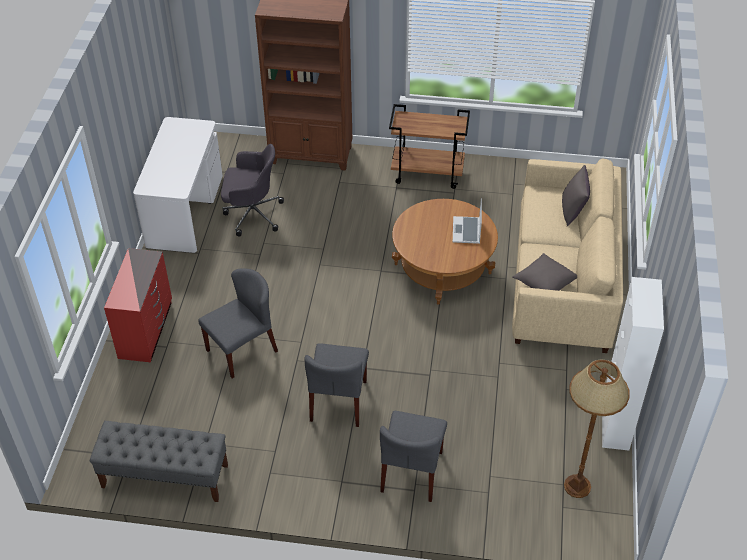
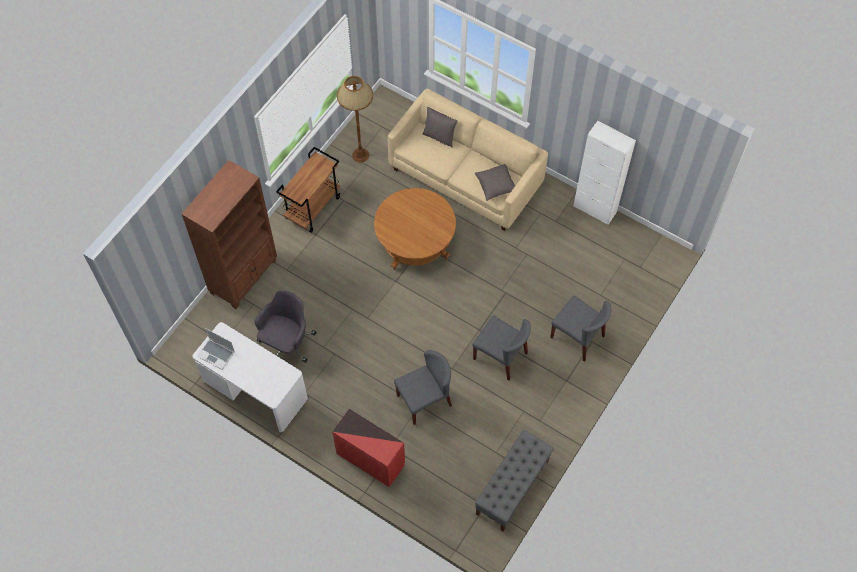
camera: 65 degrees left, 15 degrees up
(242, 350) = (424, 400): grey chair -> grey chair turned 75 degrees clockwise
(467, 231) = (419, 208): laptop -> laptop (217, 354)
(577, 486) = (629, 252): brown floor lamp -> brown floor lamp (360, 155)

